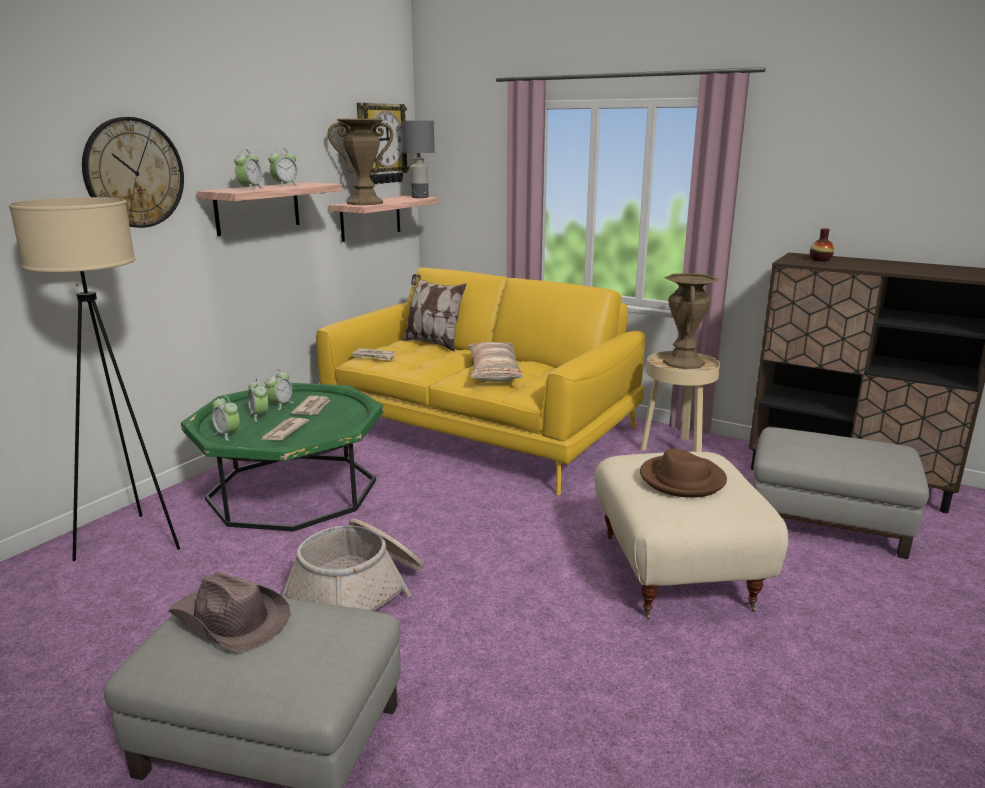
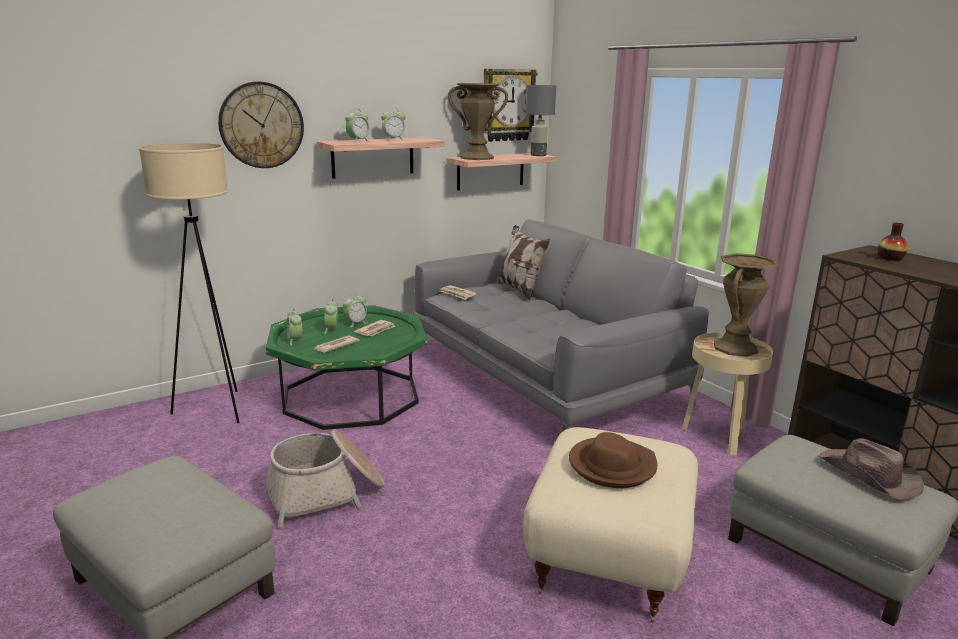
camera: 25 degrees right, 0 degrees up
(230, 620) = (152, 484): brown hat -> brown hat (869, 475)
(480, 430) = (543, 377): yellow sofa -> grey sofa
(493, 372) = (543, 325): pillow -> none

